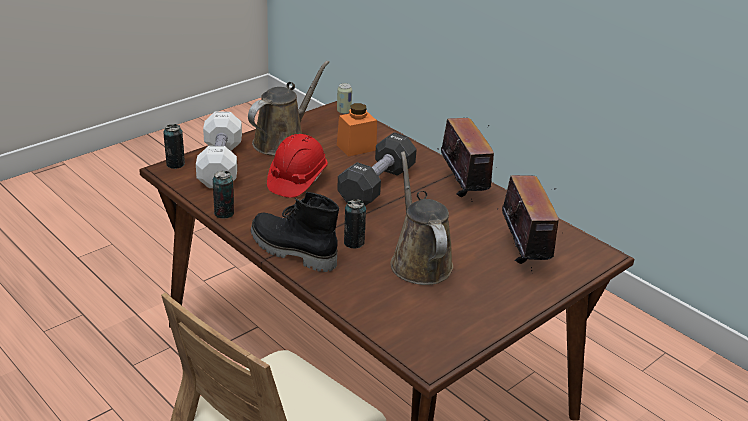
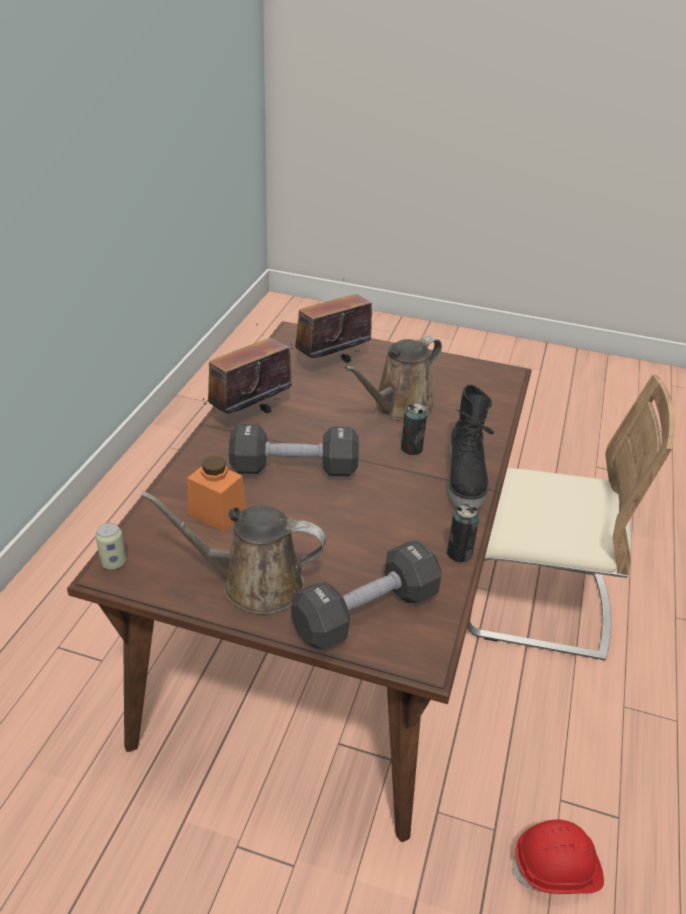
camera: 120 degrees left, 5 degrees up
(175, 164) = (406, 659): can -> none
(220, 165) = (366, 612): white dumbbell -> black dumbbell
(297, 180) = (338, 529): red hard hat -> red hard hat (557, 869)

